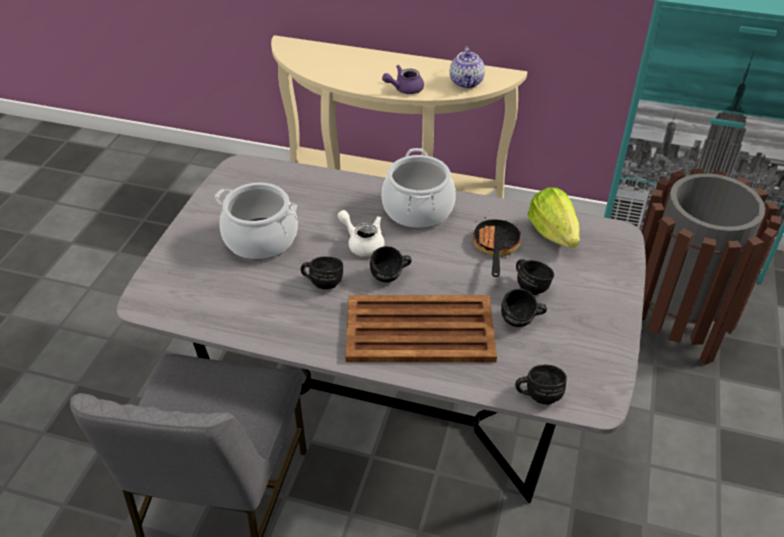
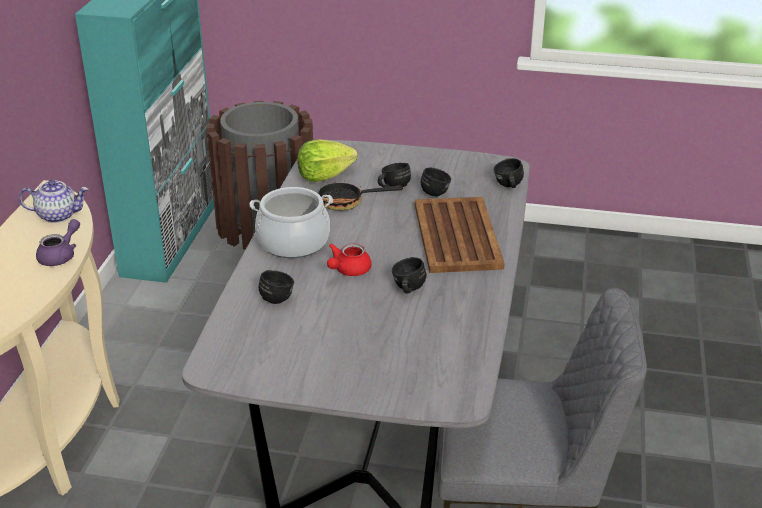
camera: 95 degrees left, 10 degrees down
(261, 239) = (348, 335): cooking pot -> none
(362, 243) = (348, 270): white teapot -> red teapot
(391, 276) = (393, 252): black mug -> black mug (276, 296)
(404, 89) = (61, 256): purple teapot -> purple teapot turned 120 degrees counterclockwise

